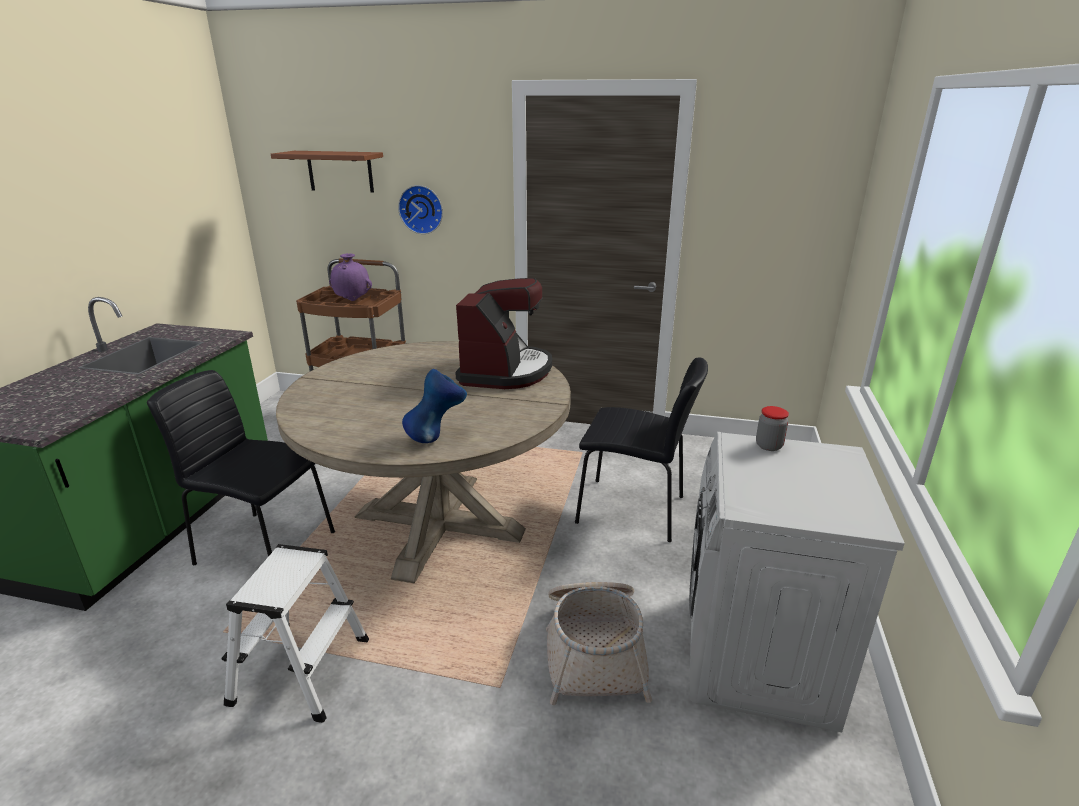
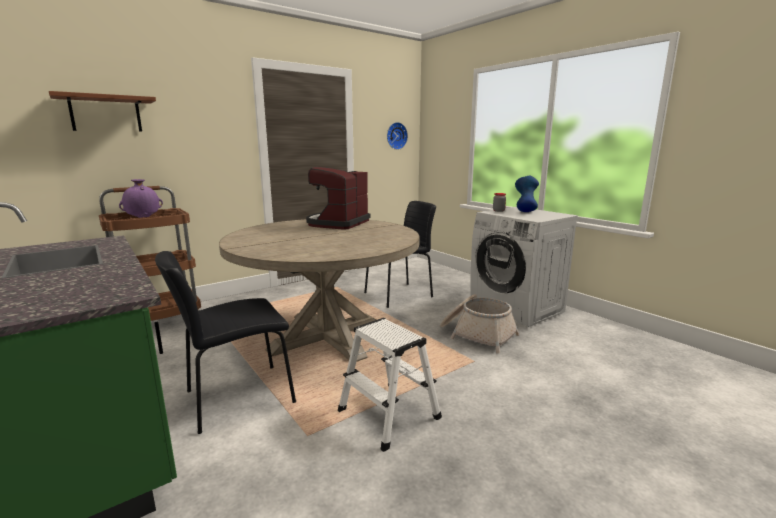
camera: 50 degrees left, 10 degrees down
(422, 209) = (187, 144): wall clock -> wall clock (396, 136)
(437, 437) = (384, 242): blue vase -> blue vase (524, 211)
(505, 371) = (337, 223): coffee machine -> coffee machine turned 120 degrees counterclockwise

